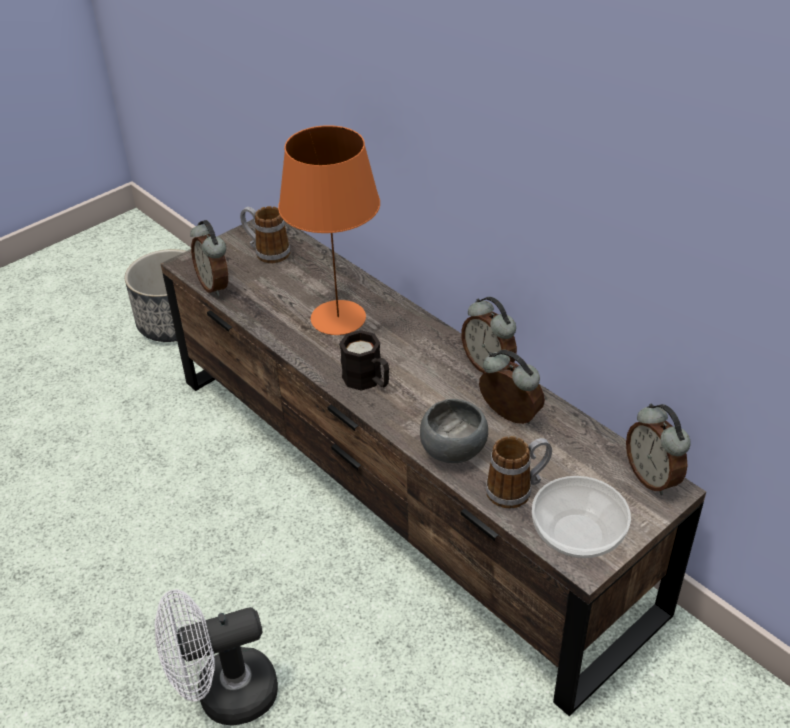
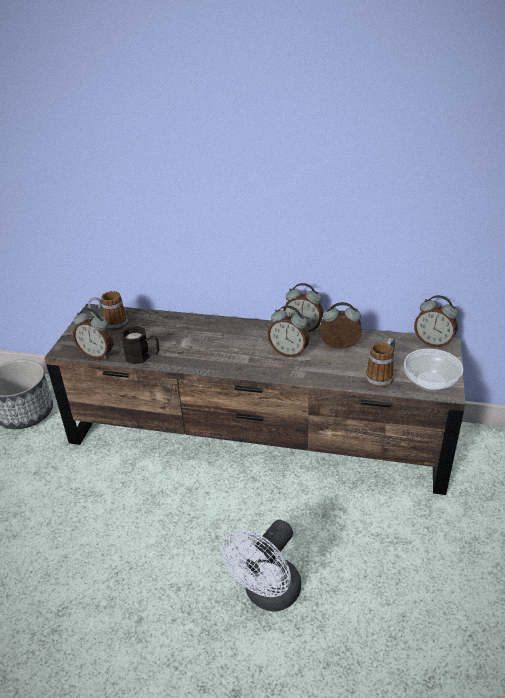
camera: 35 degrees left, 5 degrees down
(337, 318) = (194, 340): orange table lamp -> none
(368, 381) = (248, 362): black mug -> black mug (142, 356)
(433, 391) = (289, 352): none -> alarm clock
(455, 450) = (331, 373): grey bowl -> none

